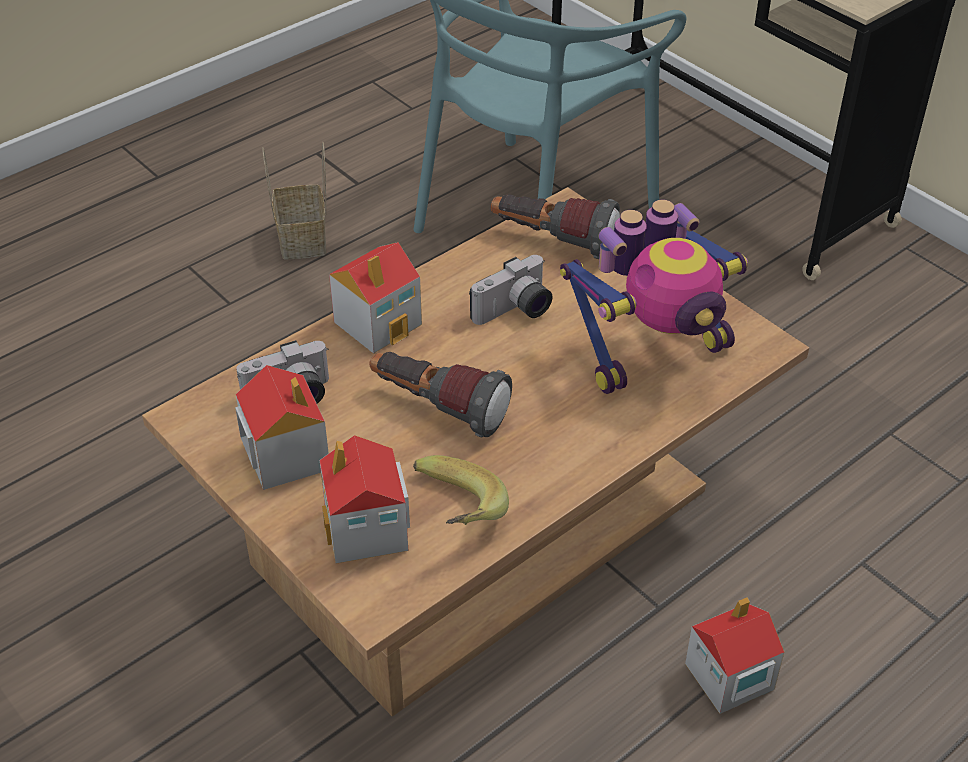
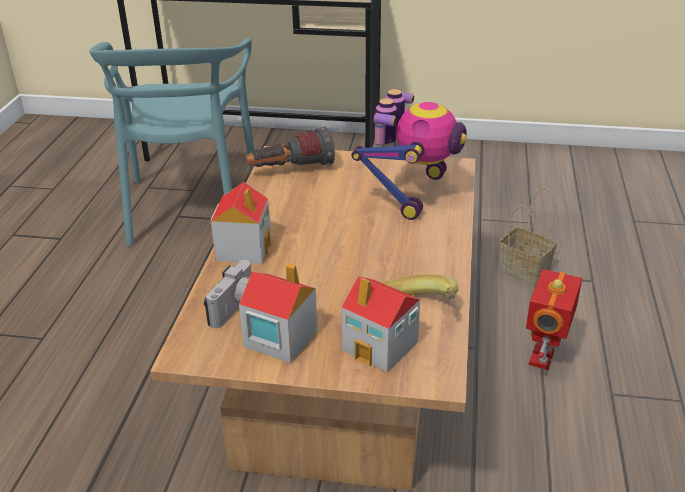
camera: 40 degrees left, 10 degrees down
(304, 241) = (58, 282): basket -> basket (526, 269)
(437, 408) = (336, 269): flashlight -> none
(515, 312) = (315, 208): camera -> none
(728, 677) = (544, 358): toy house -> toy robot

